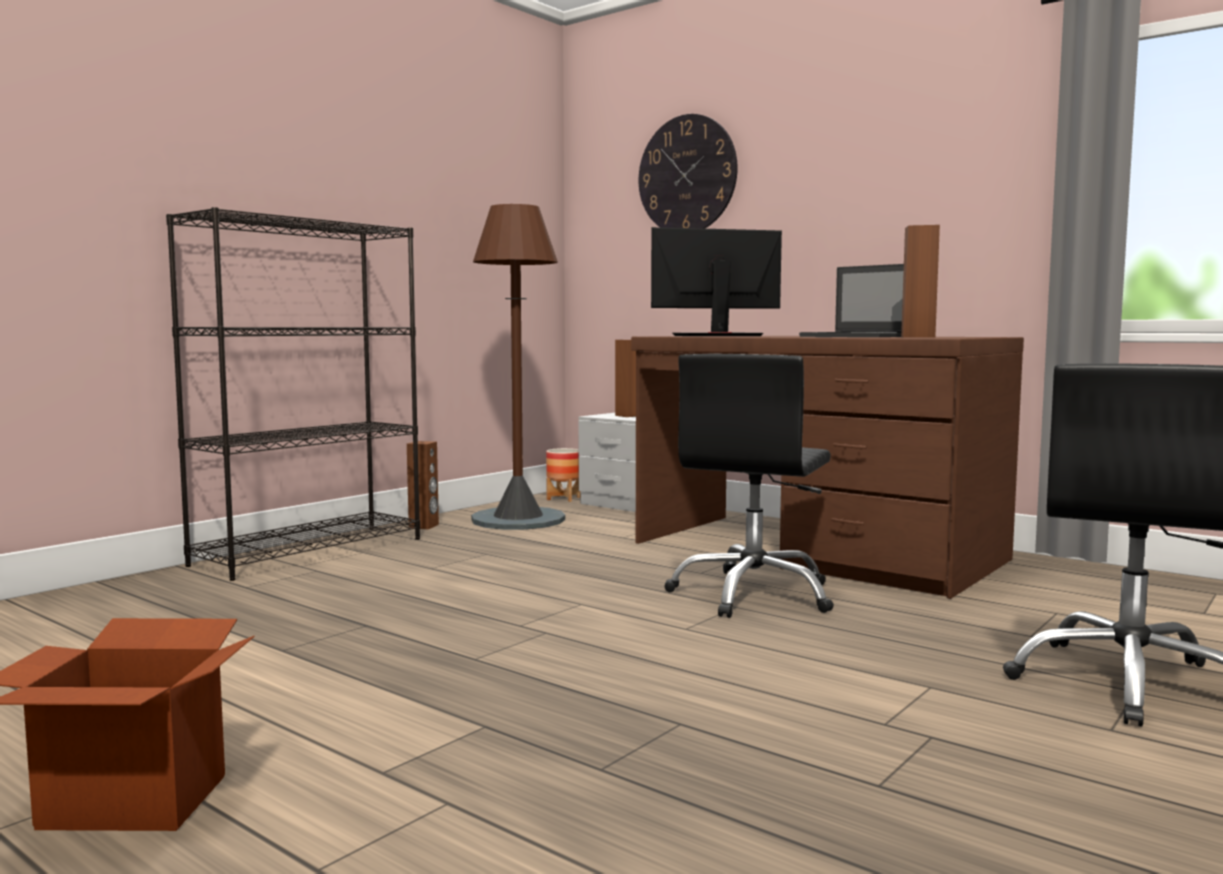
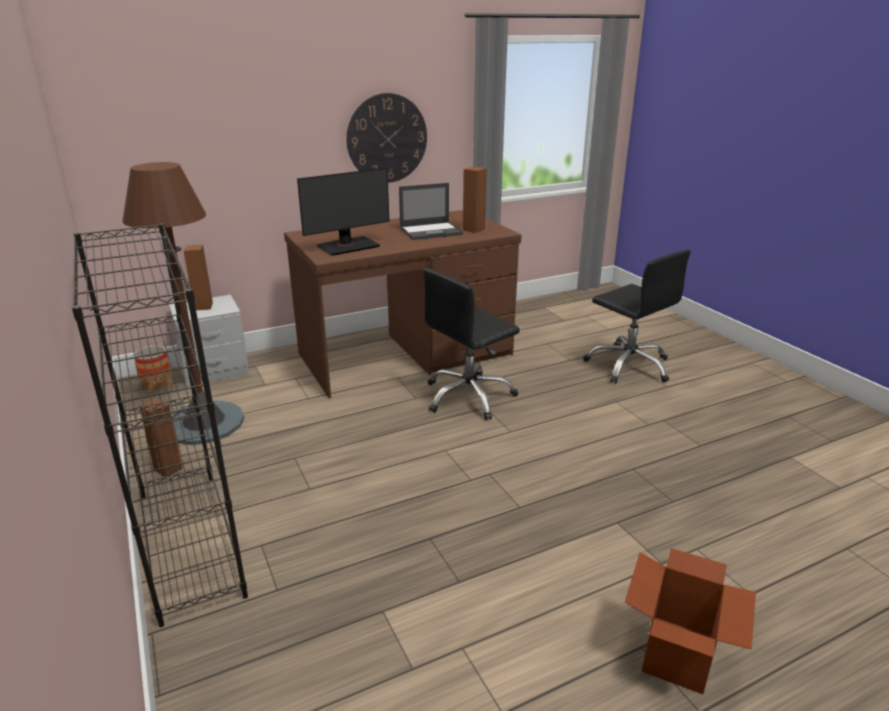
camera: 65 degrees left, 20 degrees up
(687, 175) = (207, 101): wall clock -> wall clock (387, 138)
(717, 336) = (347, 246): monitor -> monitor turned 135 degrees counterclockwise
(753, 594) = (469, 396): black office chair -> black office chair turned 90 degrees clockwise

